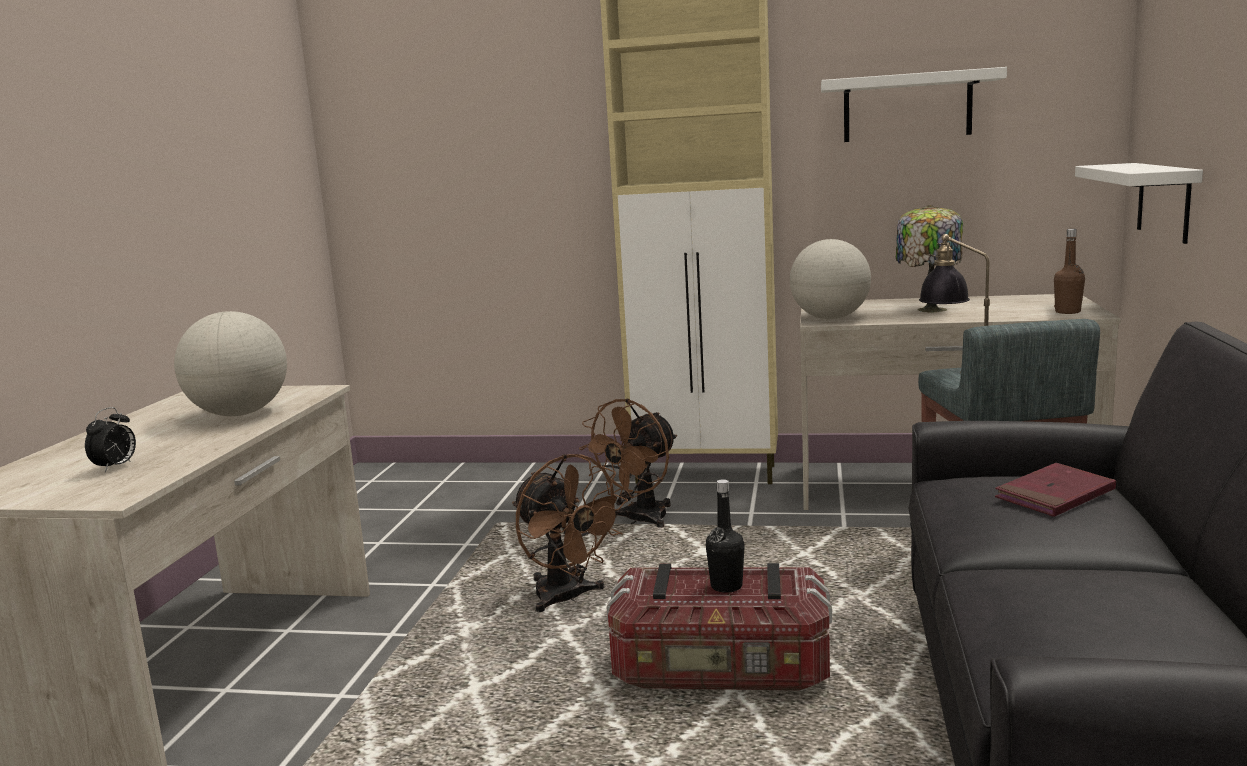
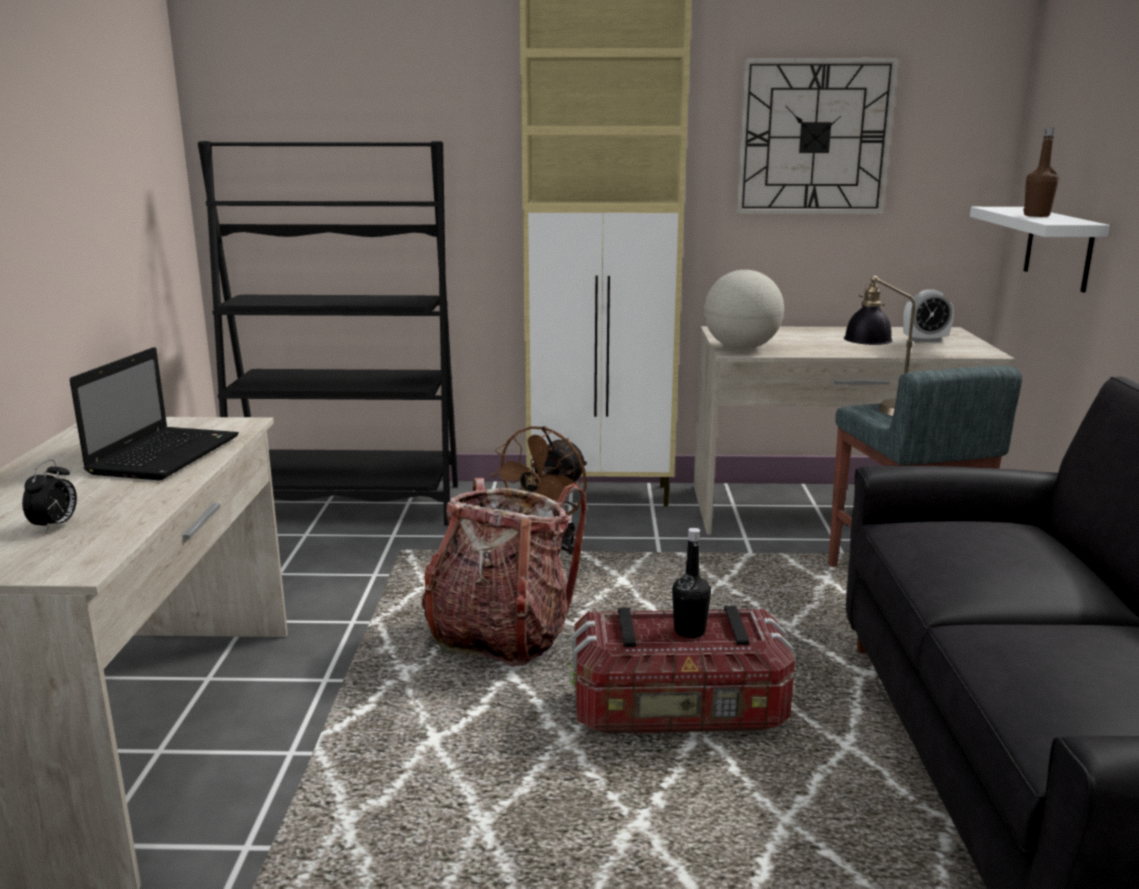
camera: 10 degrees left, 5 degrees up
(239, 414) = (166, 454): globe -> laptop
(461, 482) = (348, 504): none -> black bookcase
(567, 599) = (501, 636): brown fan -> backpack
(907, 107) = (814, 137): white shelf -> wall clock
(929, 309) = (831, 341): table lamp -> none
(1031, 306) = (925, 340): none -> alarm clock
(1055, 495) = (1009, 544): red book -> none
(1067, 312) = (963, 349): brown bottle -> brown bottle (1036, 215)

